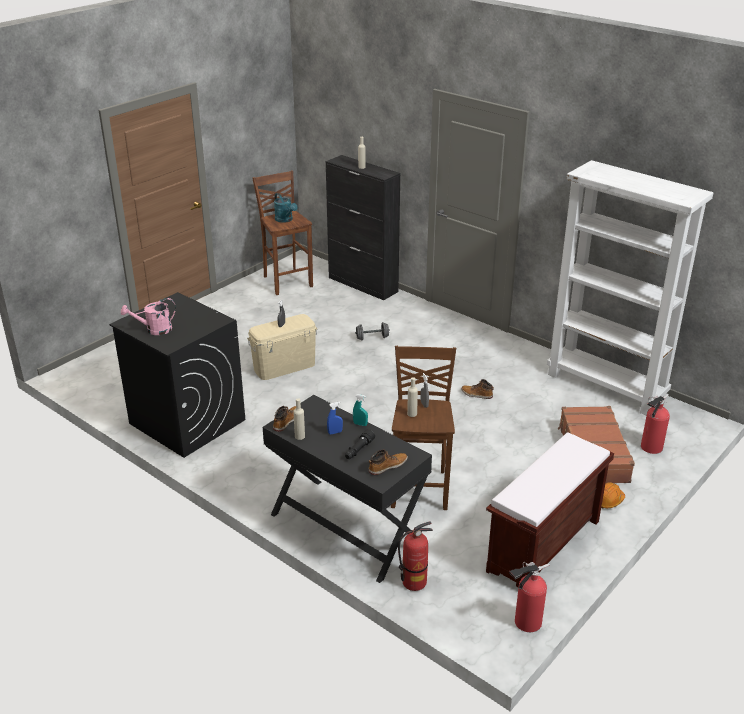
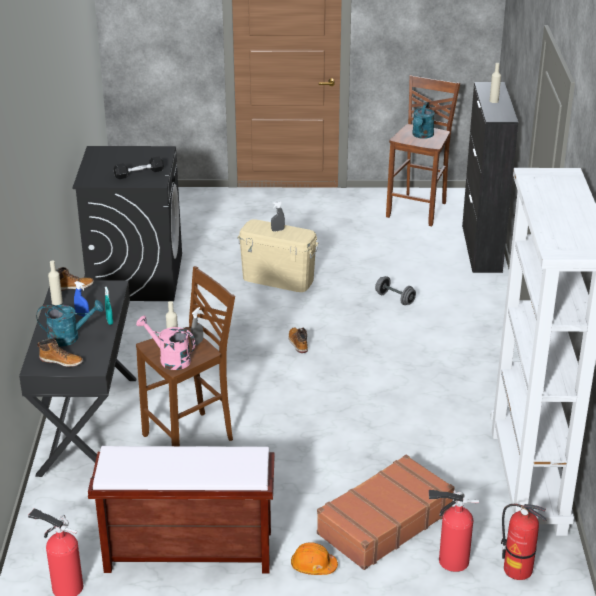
camera: 50 degrees right, 0 degrees up
(154, 330) = (101, 165): pink watering can -> pink watering can (170, 359)
(195, 321) = (139, 173): none -> black dumbbell
(358, 450) = (69, 337): black flashlight -> turquoise watering can
(414, 582) = (55, 495): fire extinguisher -> fire extinguisher (518, 570)
(476, 394) = (387, 402): boot -> boot (297, 343)

